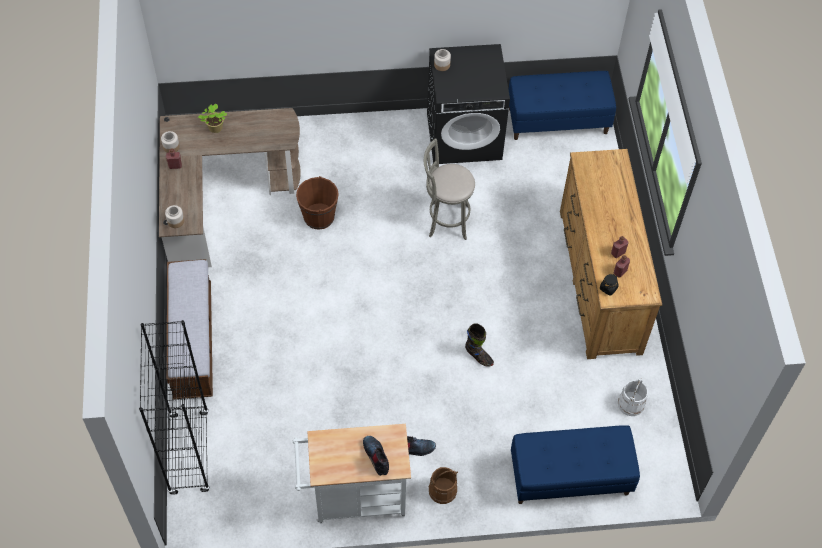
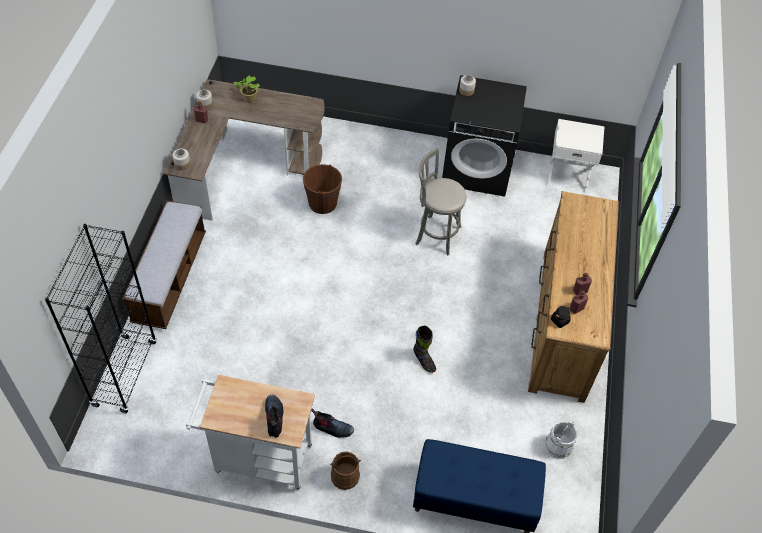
camera: 15 degrees right, 5 degrees down
(558, 120) = (567, 176): blue bench -> white nightstand

